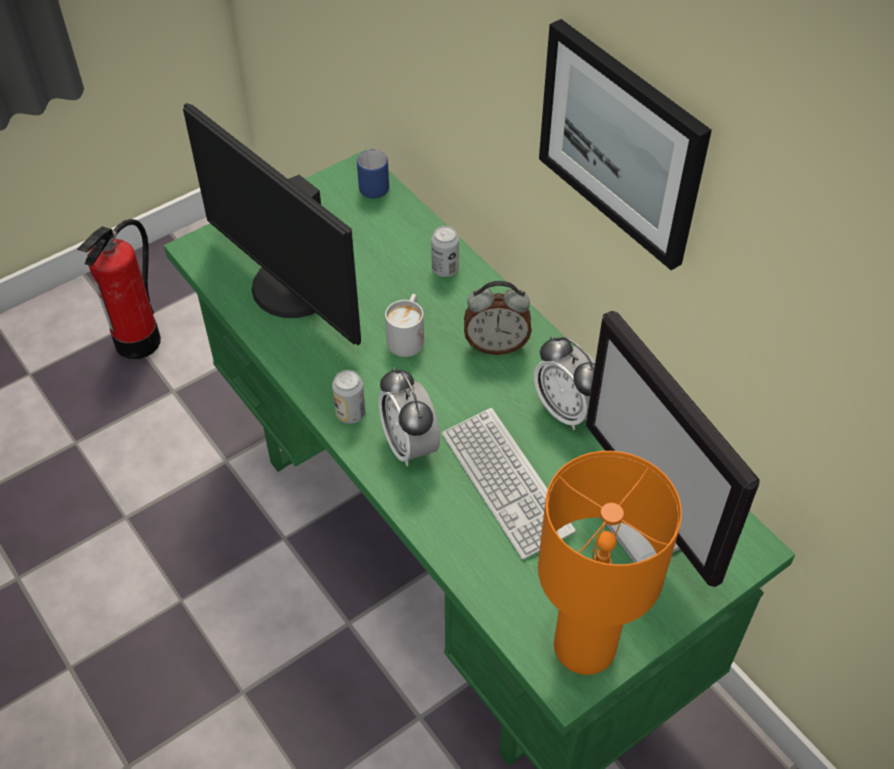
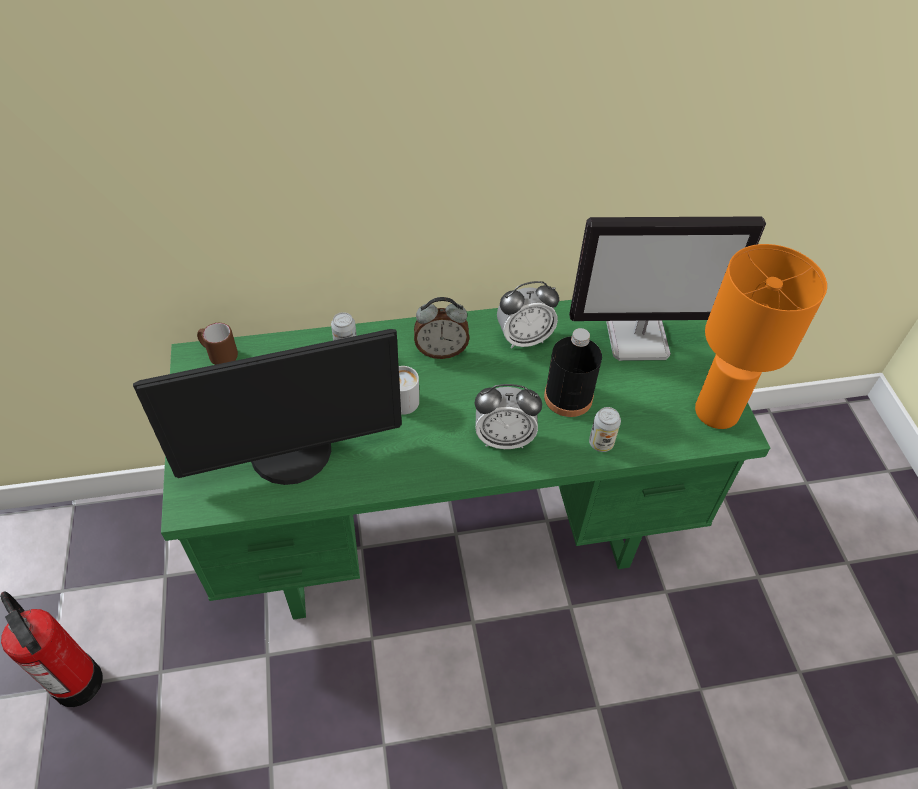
camera: 65 degrees left, 0 degrees up
(350, 414) = (452, 463): can -> can (601, 443)
(374, 185) = (219, 355): blue mug -> brown mug
(496, 345) = (441, 351): alarm clock -> alarm clock turned 60 degrees clockwise
(506, 483) = (568, 397): keyboard -> black bottle
(622, 143) = (484, 126): picture -> none

